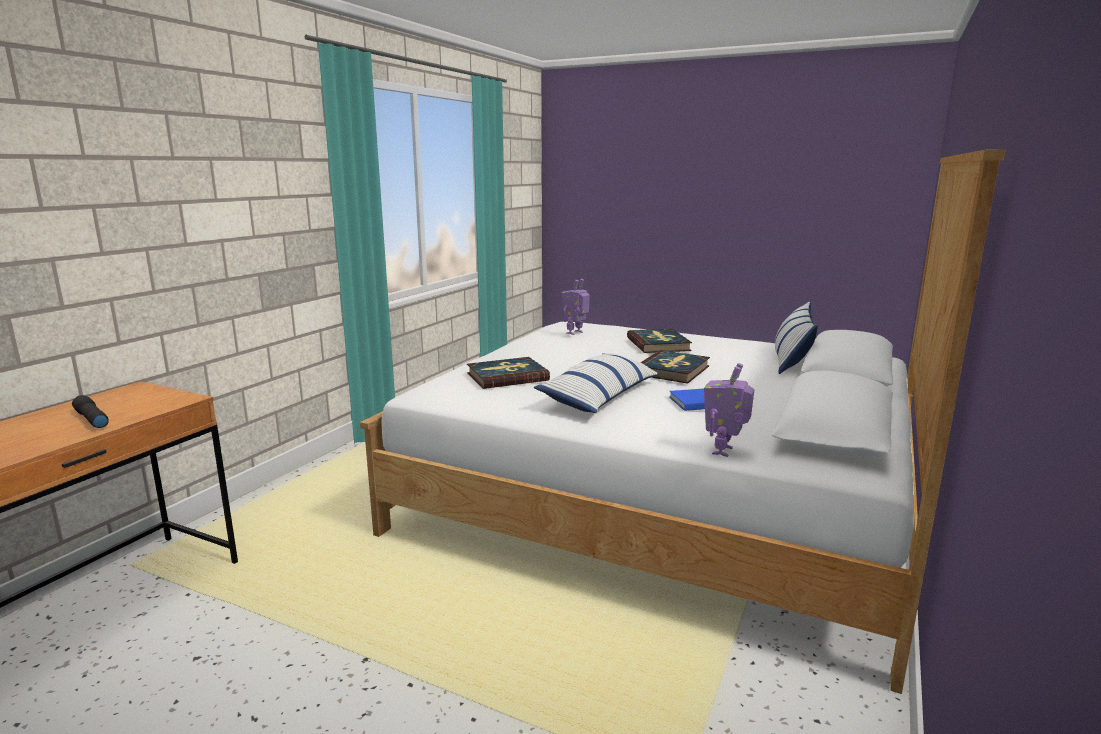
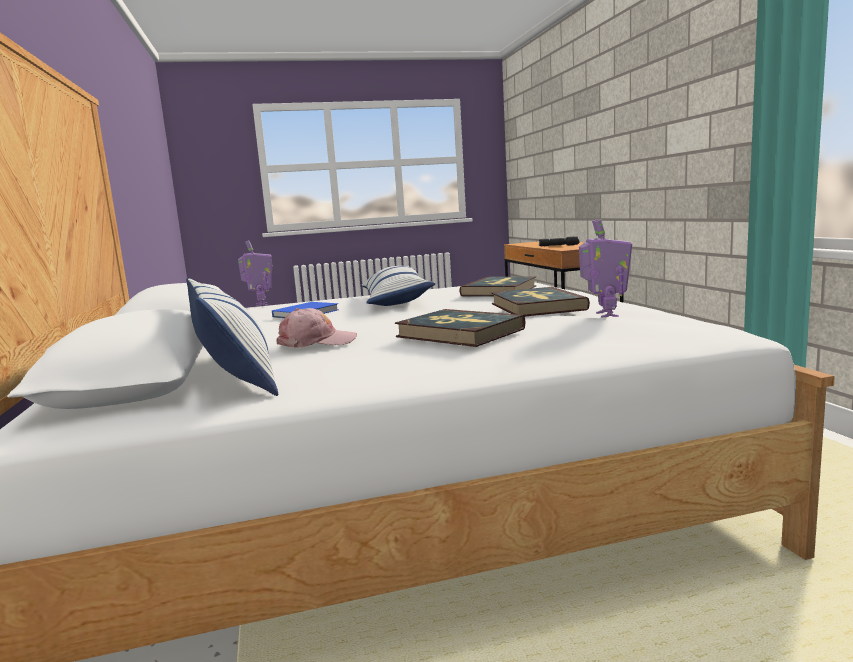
camera: 140 degrees right, 5 degrees down
(672, 370) = (374, 320): book -> book (536, 307)
(733, 363) = (316, 342): none -> pink cap

